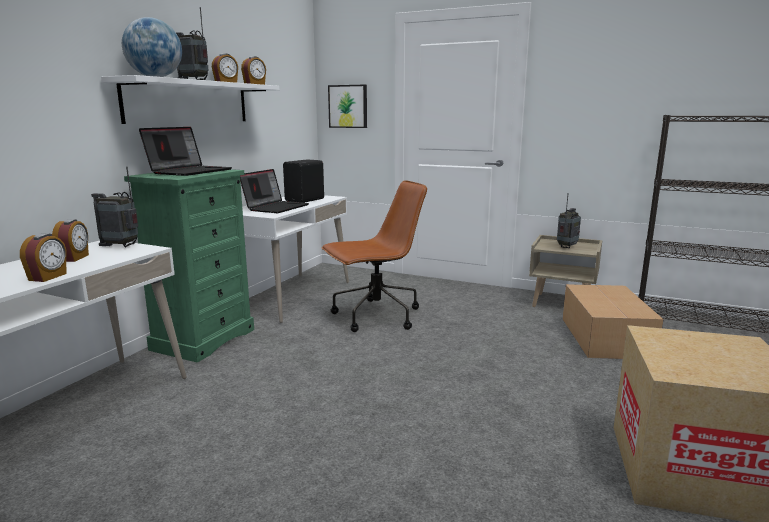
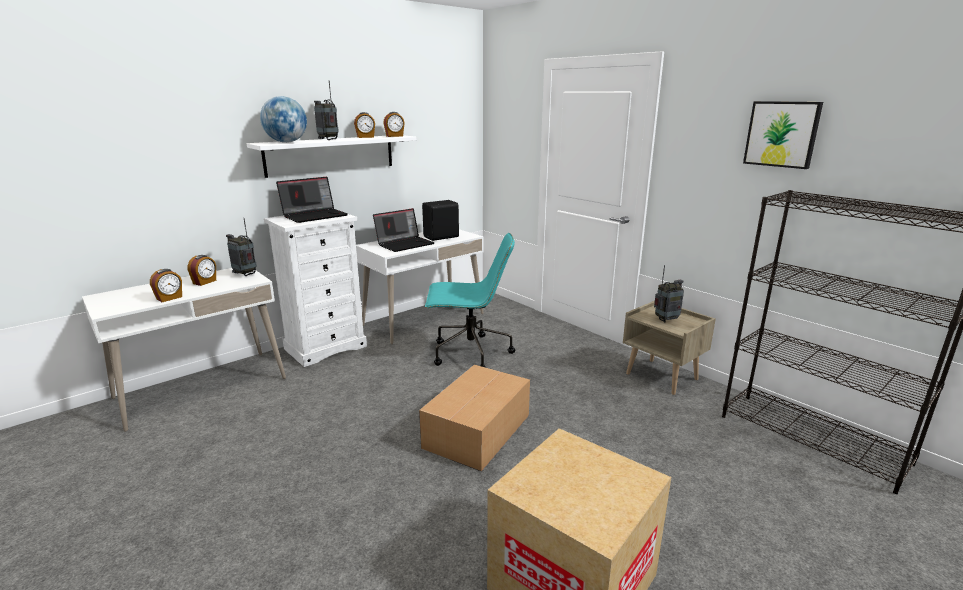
camera: 25 degrees right, 5 degrees up
(203, 339) = (326, 347): green dresser -> white dresser
(348, 106) = (505, 147): picture -> picture (782, 134)
(375, 316) = (469, 354): brown office chair -> turquoise office chair
(605, 337) = (662, 425): cardboard box -> cardboard box (479, 430)

